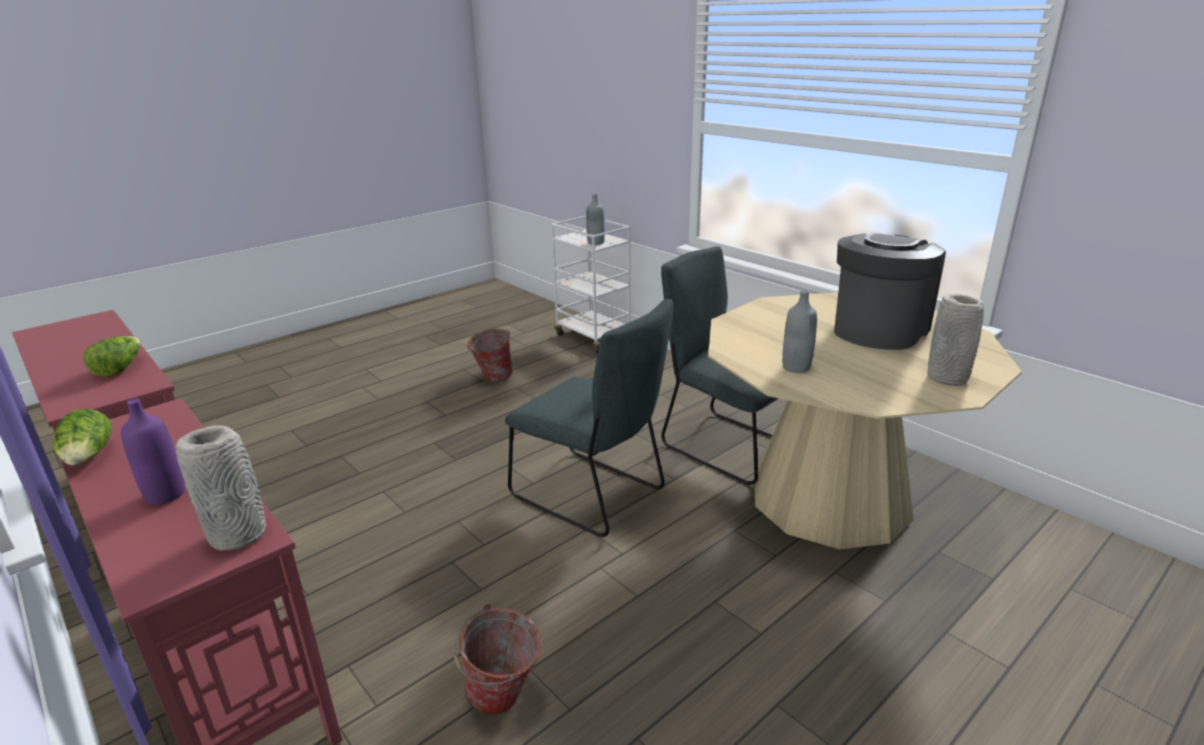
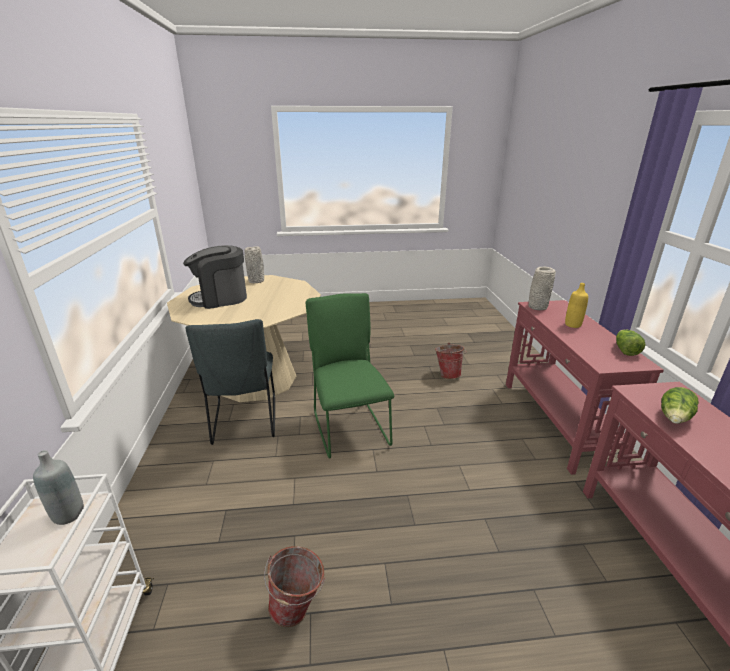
camera: 145 degrees left, 0 degrees up
(165, 494) = (572, 325): purple bottle -> yellow bottle
(593, 495) = (349, 426): grey chair -> green chair
(796, 367) = (290, 297): grey bottle -> none

